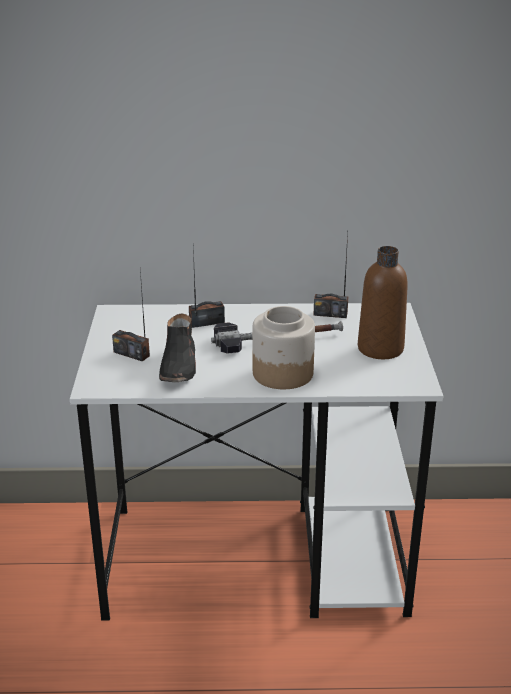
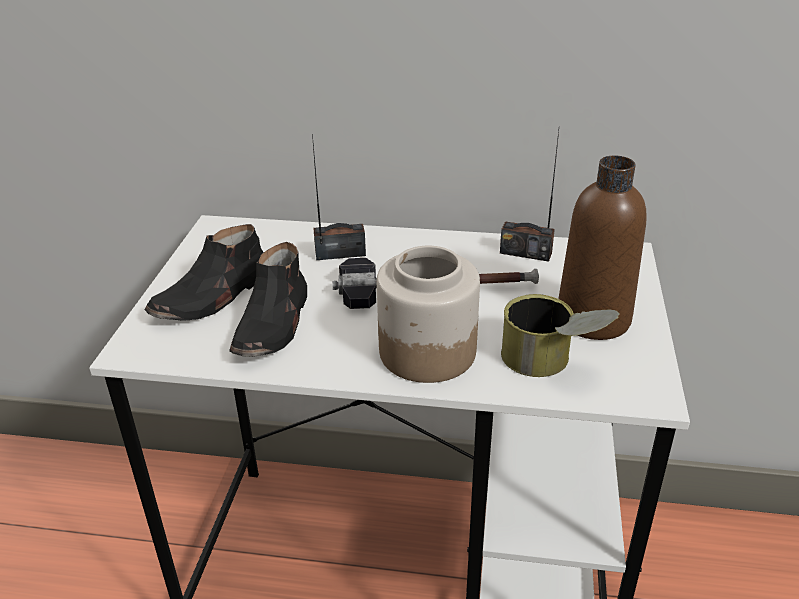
camera: 10 degrees right, 5 degrees up
(131, 354) = (213, 296): radio -> black shoe
(360, 374) = (552, 365): none -> can

